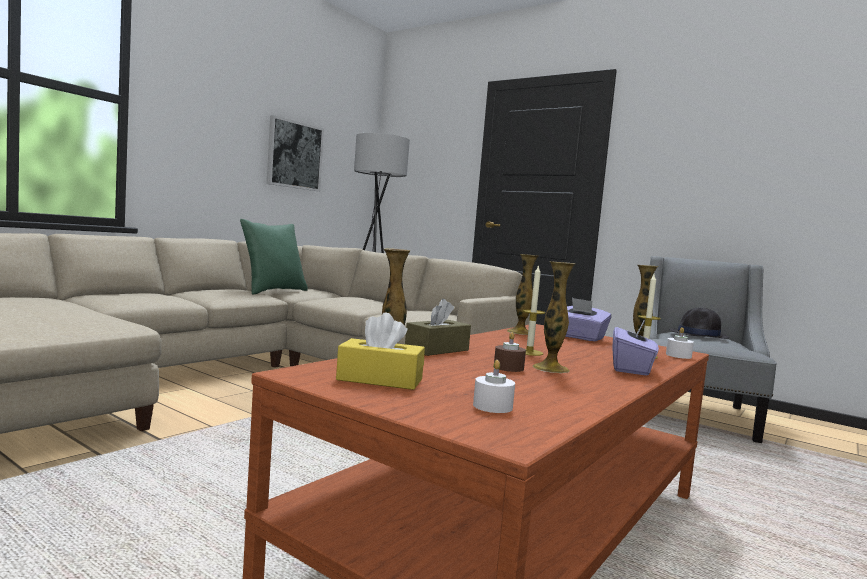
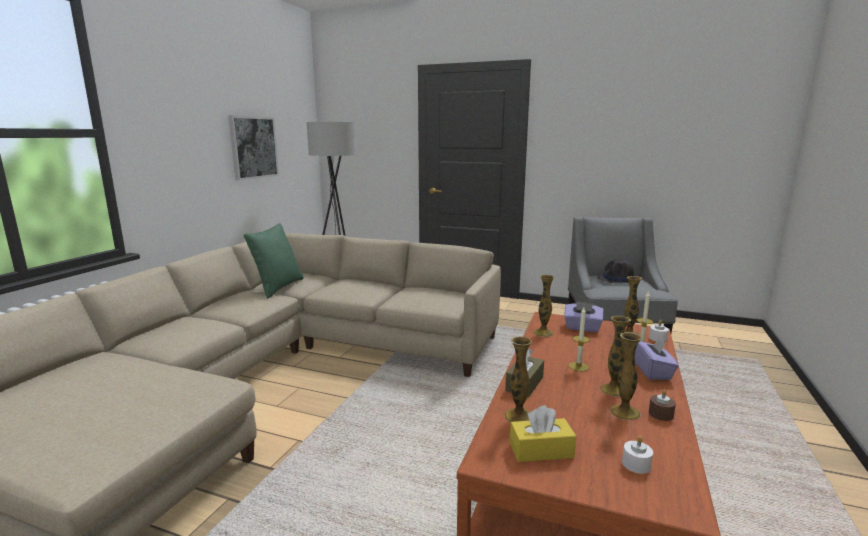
camera: 15 degrees left, 10 degrees up
(508, 368) = (590, 398): brown candle -> brown candle (661, 414)
(540, 381) = (624, 412): none -> vase

